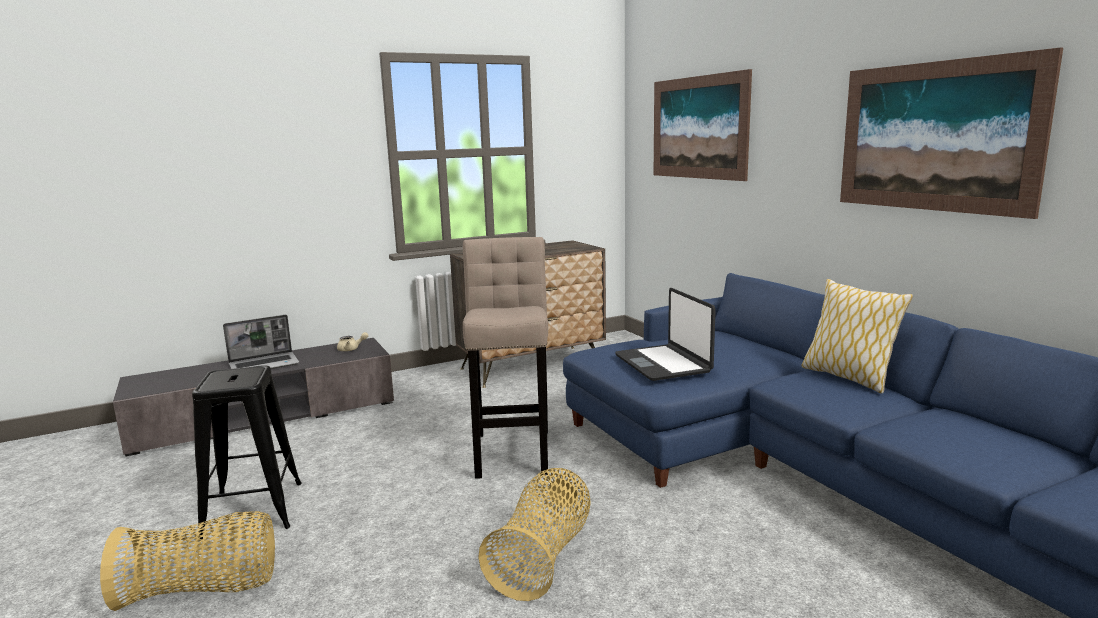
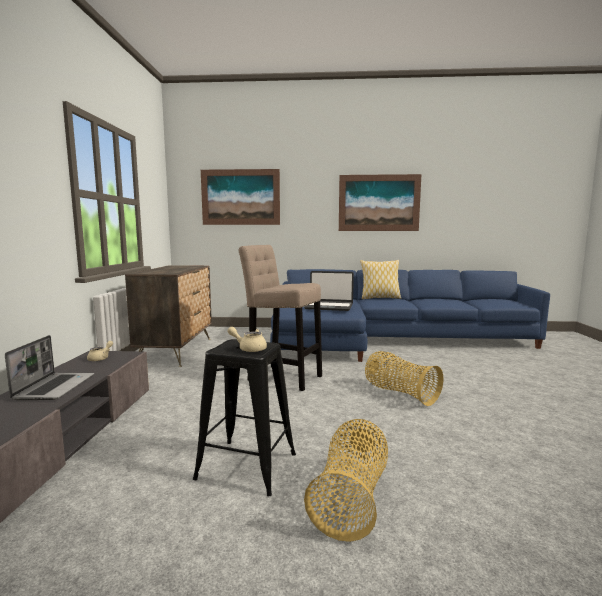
camera: 60 degrees left, 5 degrees down
(226, 380) = (249, 348): none -> beige teapot

